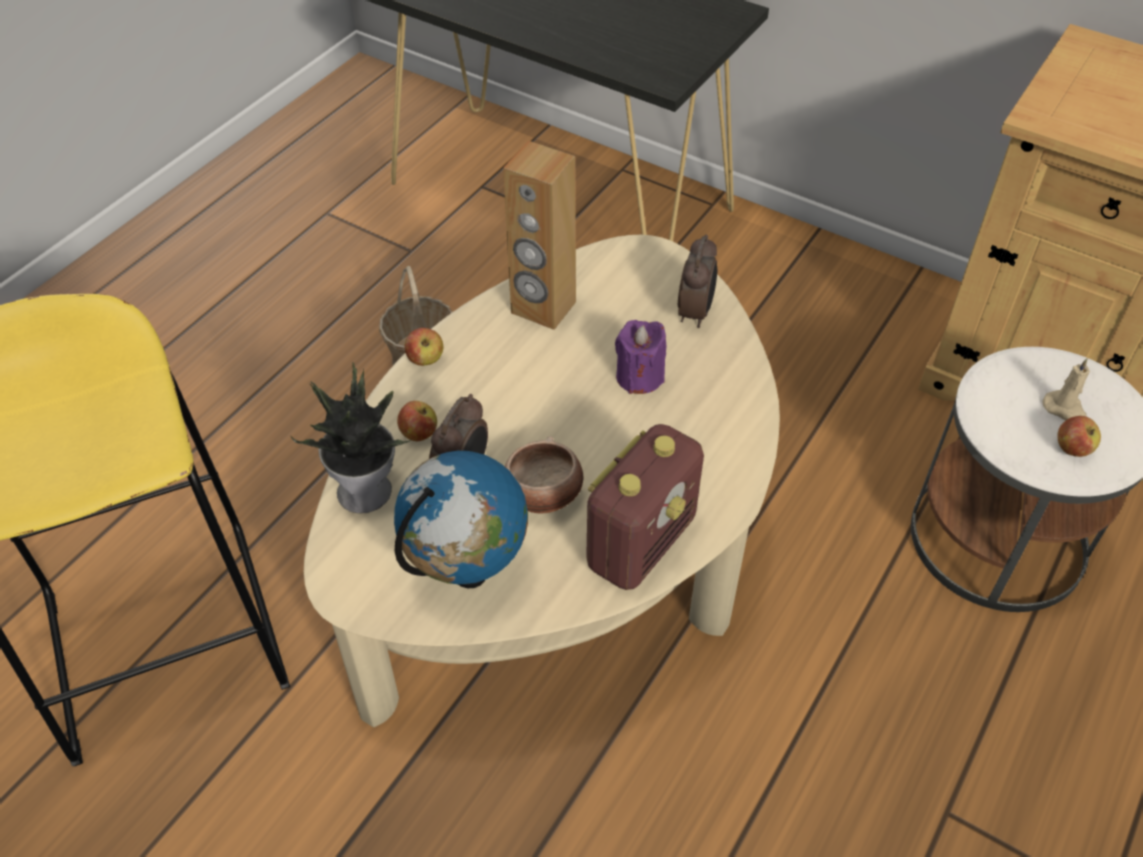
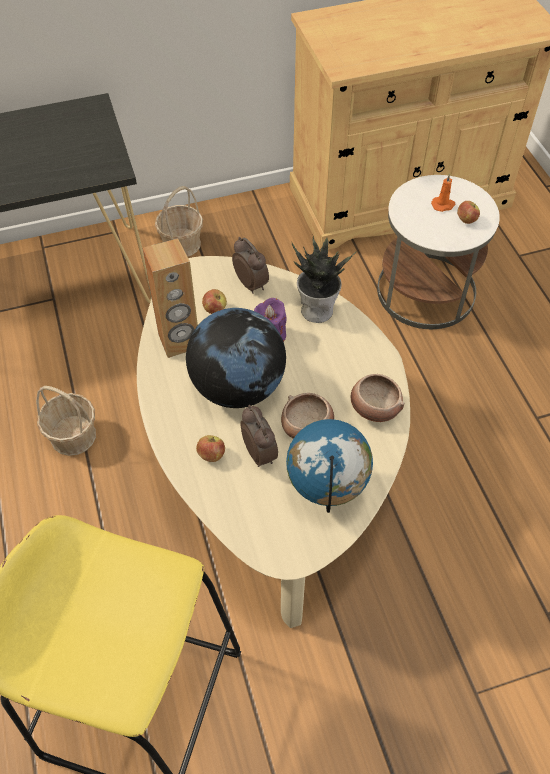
camera: 50 degrees left, 5 degrees up
(367, 490) = (228, 505): potted plant -> potted plant (317, 309)
(425, 359) = (160, 418): apple -> apple (215, 309)
(535, 396) = (238, 387): none -> globe
(641, 542) = (374, 407): radio -> bowl
(763, 264) = (181, 244): none -> basket
(1064, 408) = (443, 205): beige candle -> orange candle

